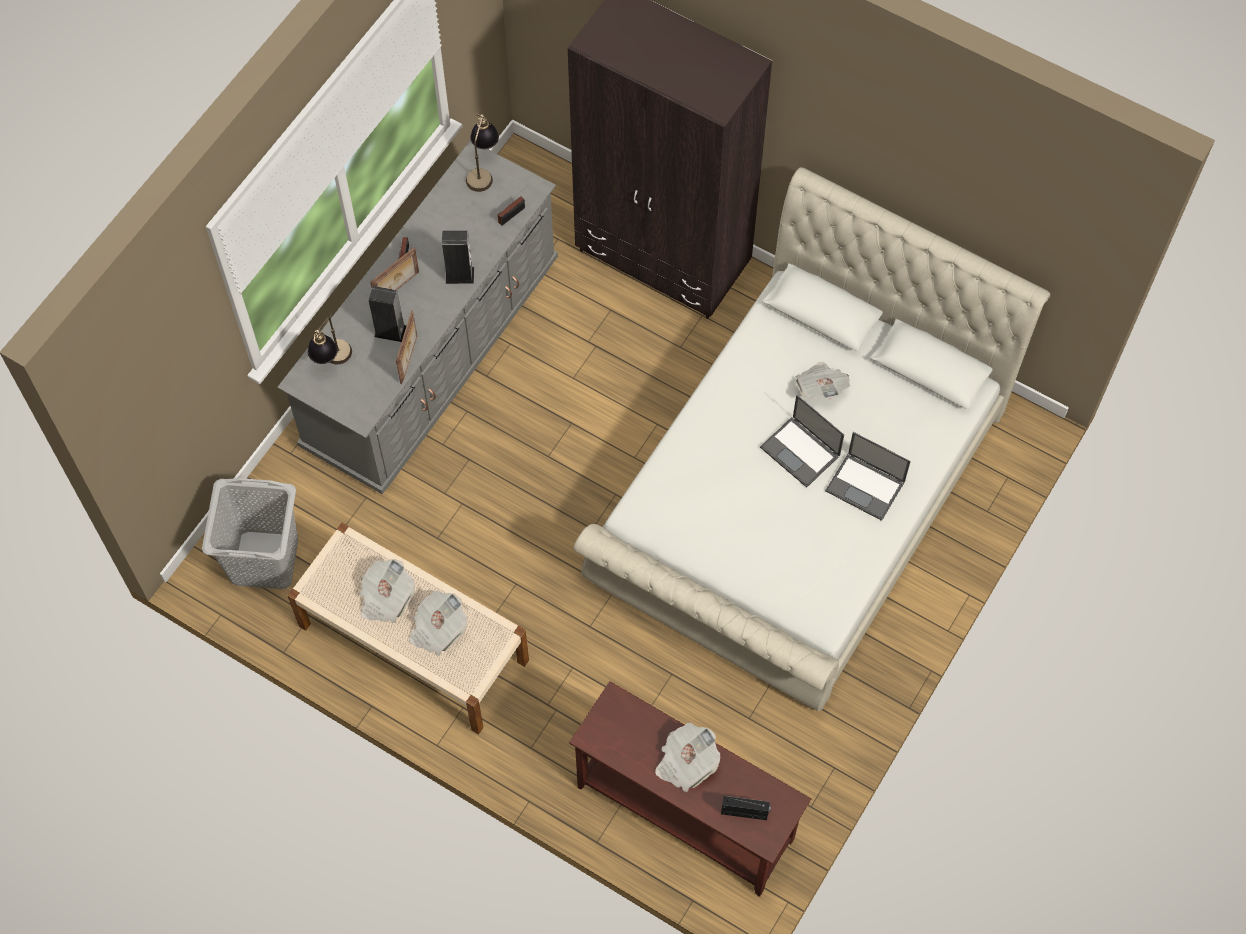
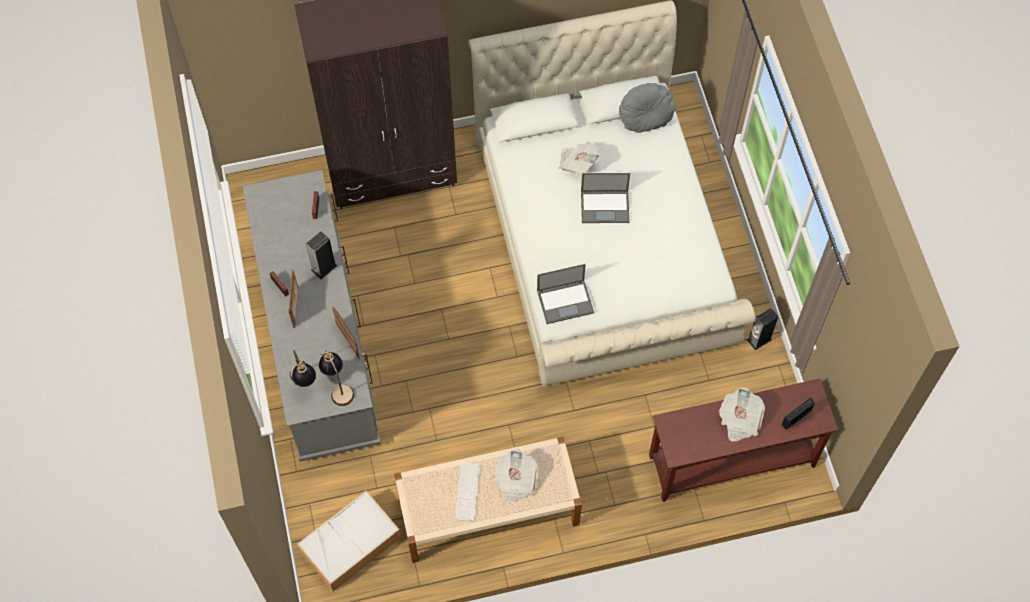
camera: 45 degrees left, 0 degrees up
(264, 560) = (350, 545): grey laundry basket -> storage box
(386, 598) = (467, 492): newspaper -> keyboard
(390, 331) = (318, 334): speaker -> speaker (759, 339)
(483, 170) = (270, 197): table lamp -> table lamp (338, 387)
(866, 486) = (658, 195): laptop -> laptop (566, 301)
(933, 405) = (645, 121): none -> grey pillow

